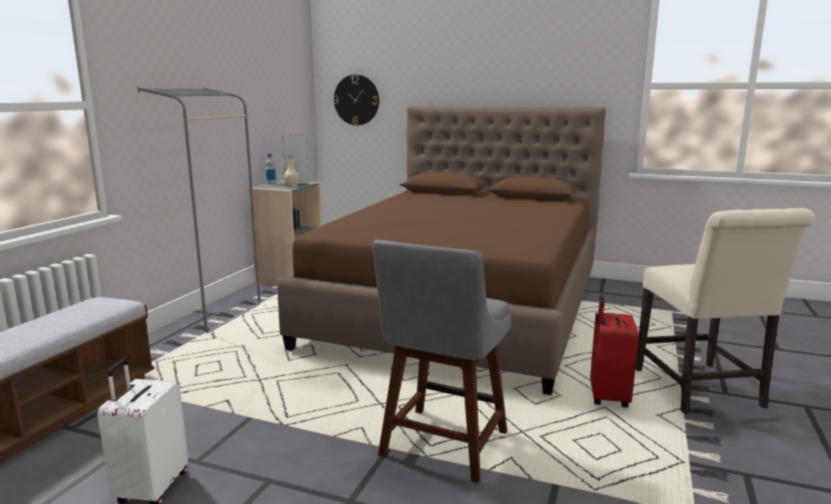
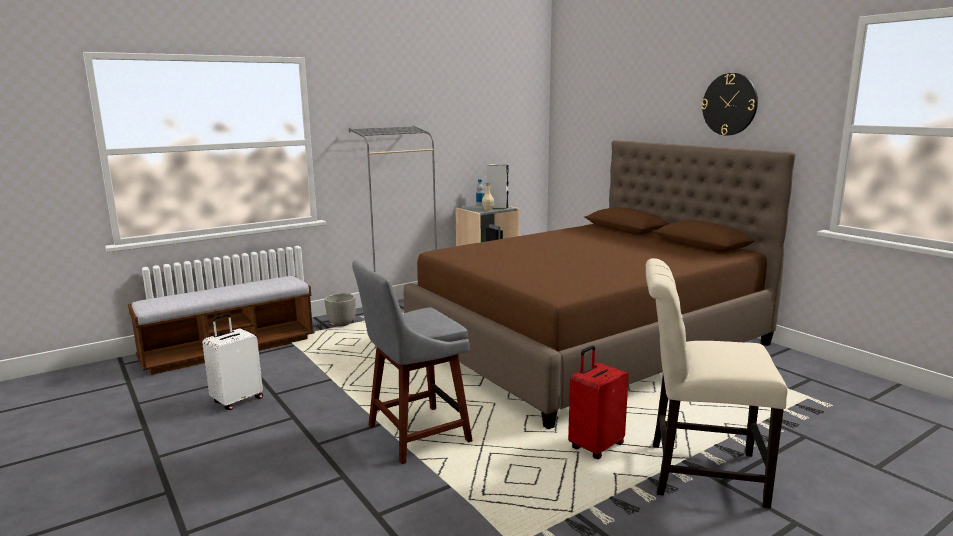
camera: 35 degrees right, 0 degrees up
(167, 350) = (341, 324): none -> planter
(356, 100) = (578, 132): wall clock -> wall clock (729, 104)
(701, 392) = (696, 472): beige chair -> beige chair turned 75 degrees clockwise

